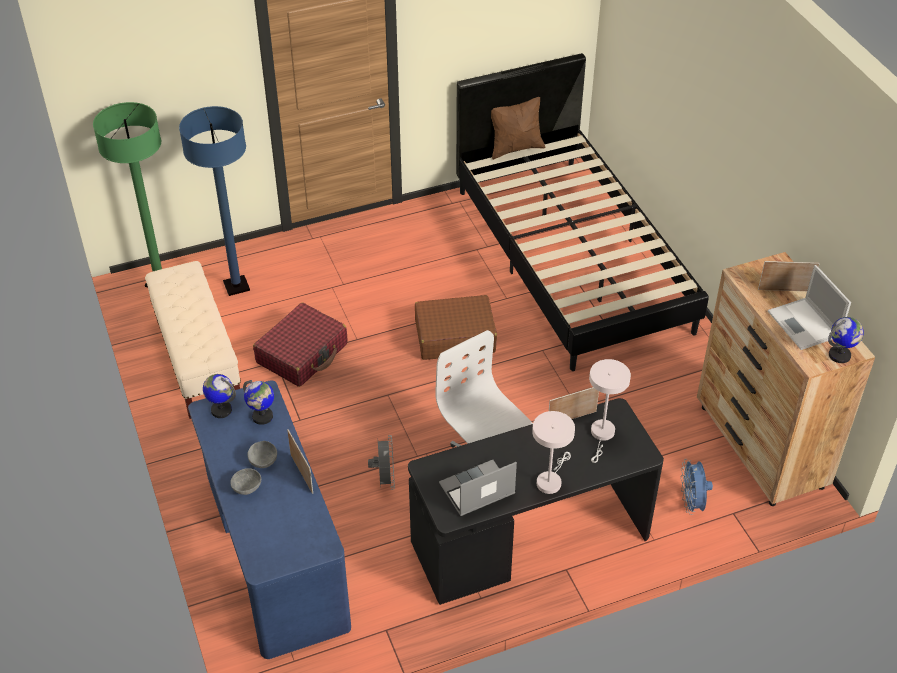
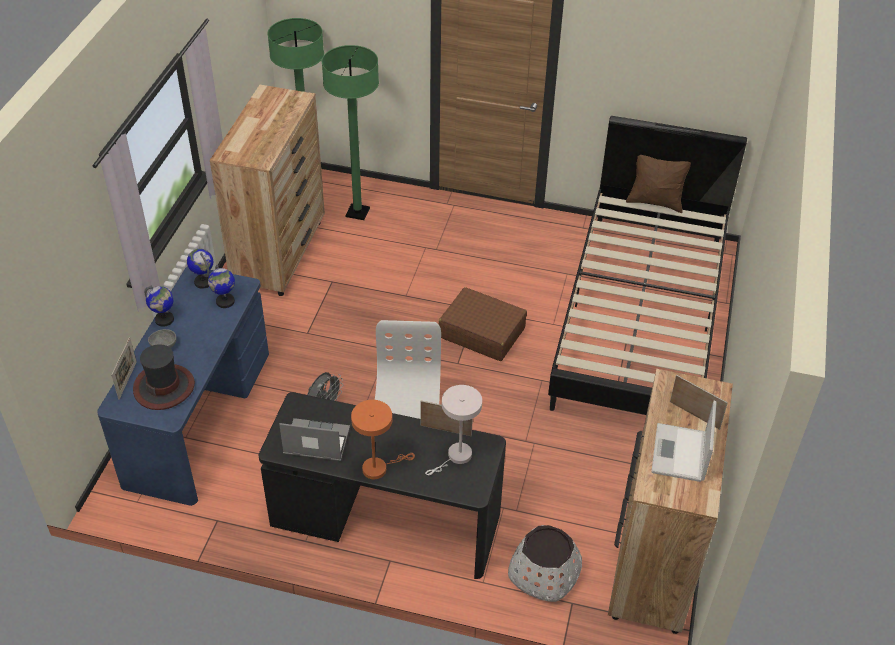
camera: 35 degrees right, 0 degrees up
(198, 361) = (280, 253): beige bench -> brown dresser
(236, 286) = (357, 213): blue floor lamp -> green floor lamp
(264, 460) = (194, 333): grey bowl -> none
(289, 523) = (164, 387): none -> hat
(301, 474) = (208, 357): picture frame -> picture frame (127, 380)
(302, 353) = (356, 285): red suitcase -> none
(550, 480) = (378, 468): white table lamp -> orange table lamp
(692, 503) = (544, 573): blue fan -> white planter
(839, 355) = (683, 497): globe -> globe (164, 320)

